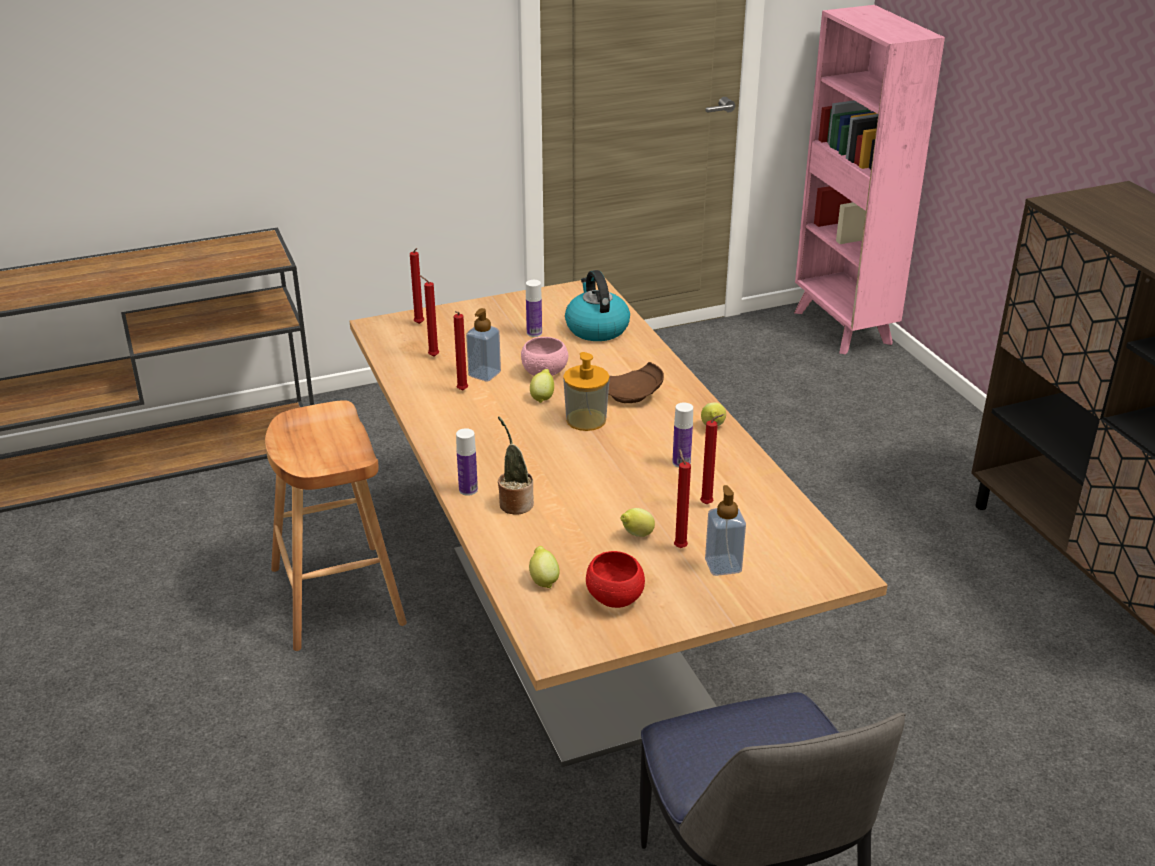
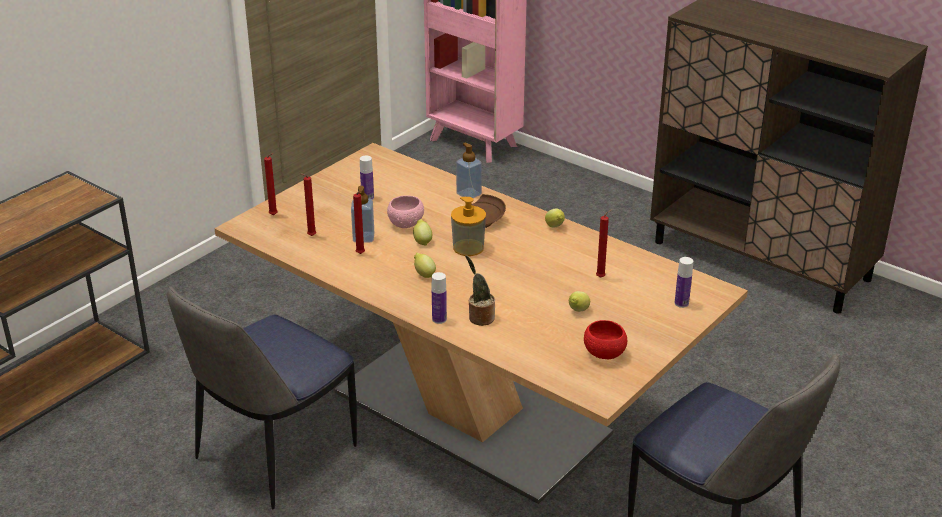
camera: 30 degrees left, 0 degrees up
(337, 596) = (273, 455): brown stool -> chair
(543, 580) = (550, 359): lemon -> lemon (424, 274)
(596, 328) = (408, 182): kettle -> none
(679, 546) = (610, 309): red candle -> none
(681, 462) = (558, 256): bottle -> bottle (681, 303)
(723, 565) = (647, 311): soap dispenser -> soap dispenser (469, 194)

